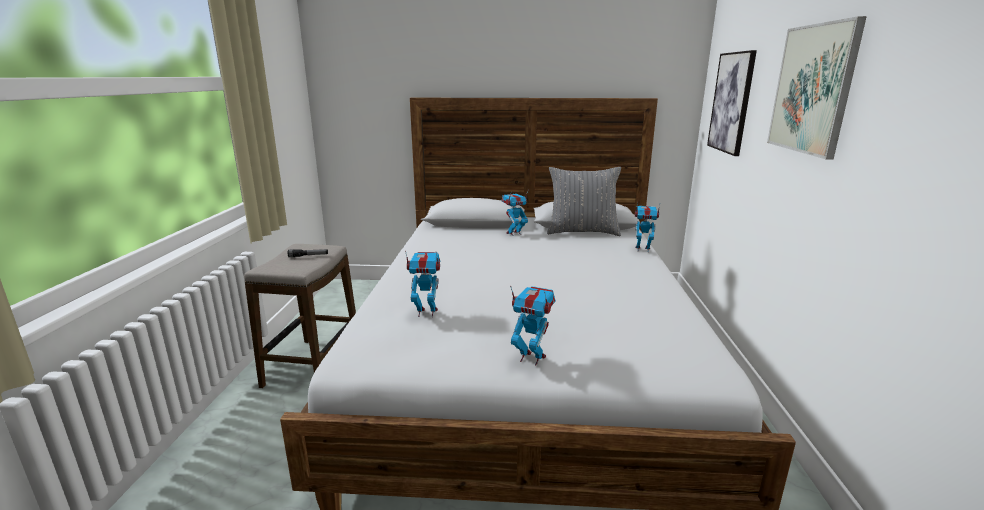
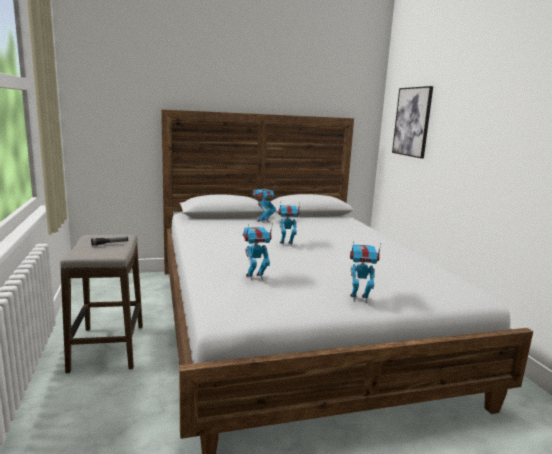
camera: 20 degrees left, 5 degrees down
(582, 232) = (313, 218): grey pillow -> none
(642, 249) = (365, 227): toy robot -> toy robot (286, 244)
(812, 89) = (486, 111): picture -> none

